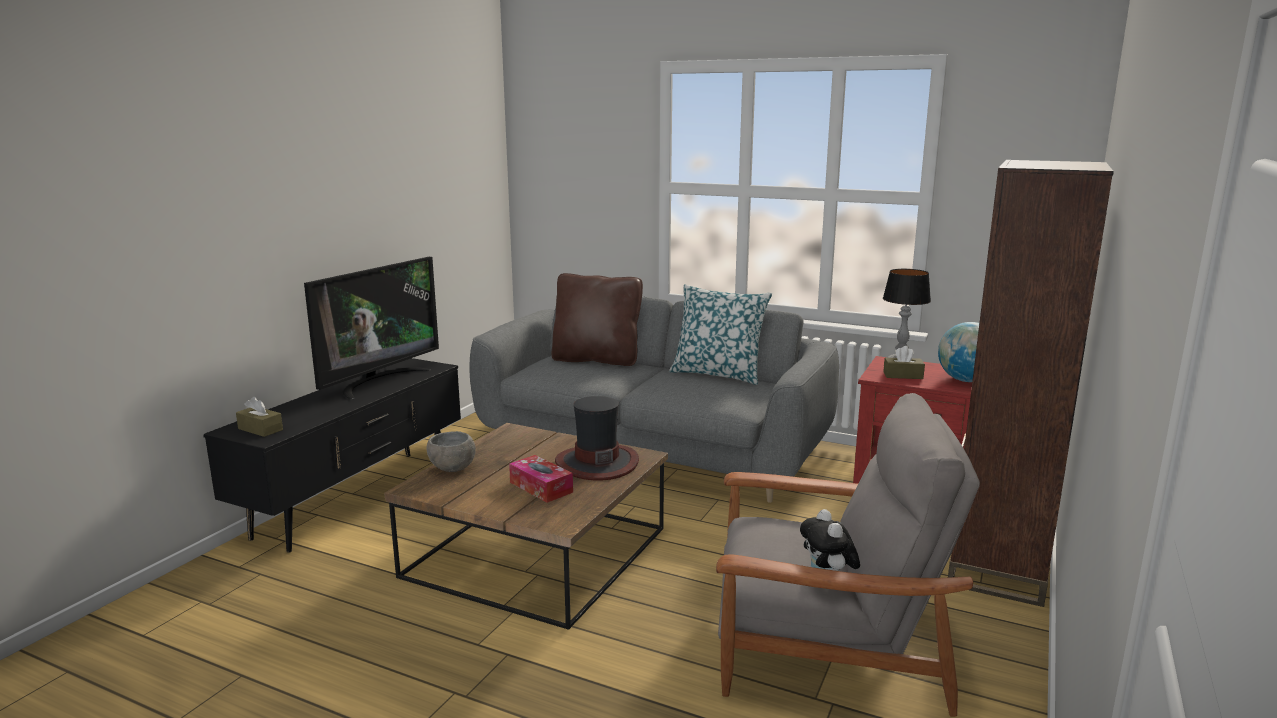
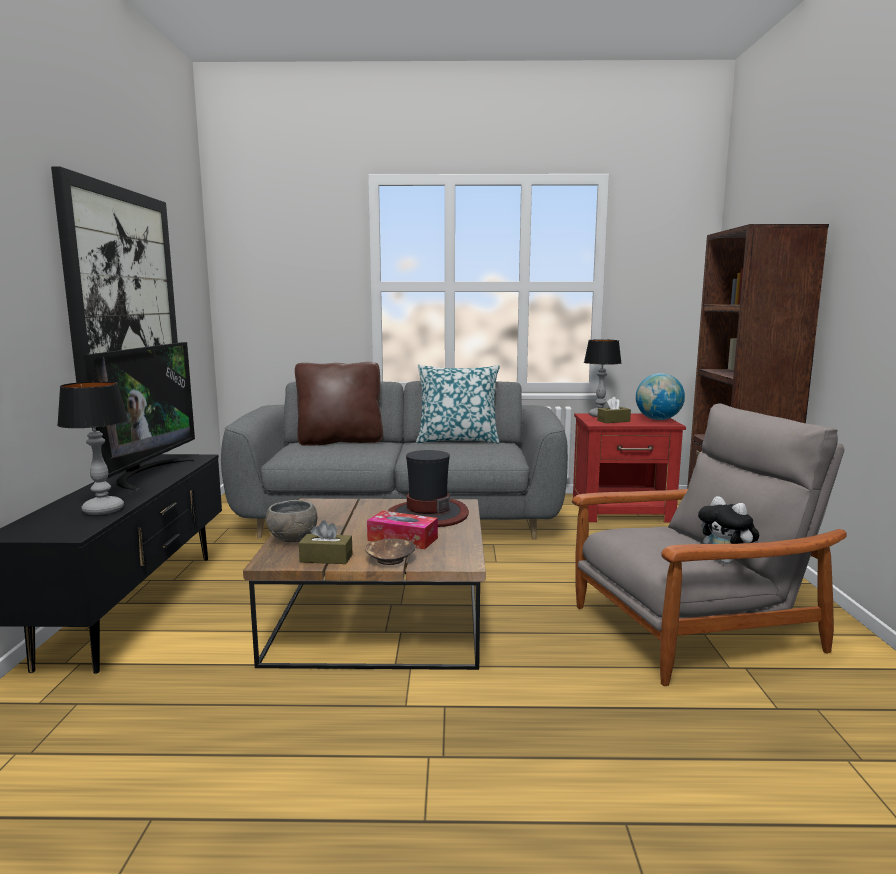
camera: 25 degrees left, 5 degrees down
(260, 429) = (52, 527): brown tissue box -> brown tissue box (326, 558)
(309, 417) = (104, 510): none -> table lamp
(383, 207) = (123, 292): none -> picture
(506, 507) = (390, 559): none -> brown bowl

